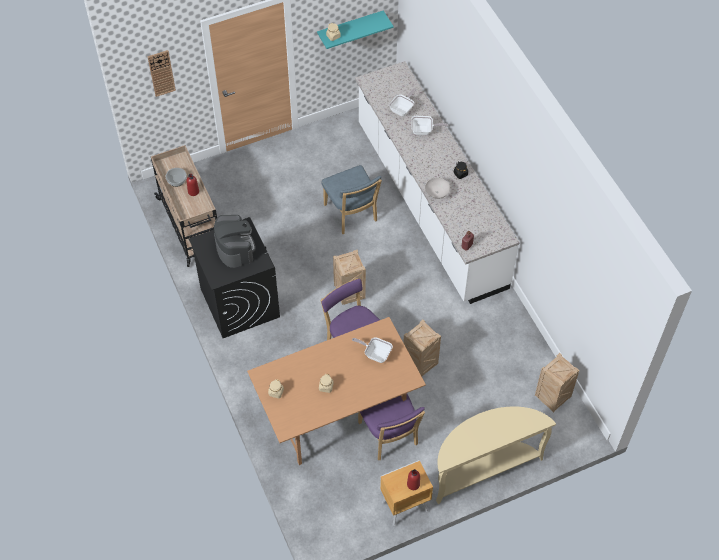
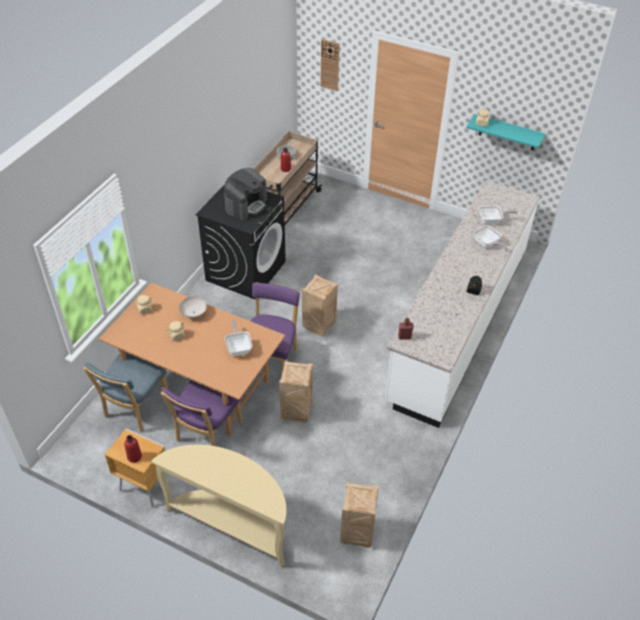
camera: 50 degrees right, 10 degrees down
(351, 215) = (393, 284): blue chair -> blue chair (135, 409)
(436, 193) = (435, 287): white bowl -> white bowl (193, 313)

